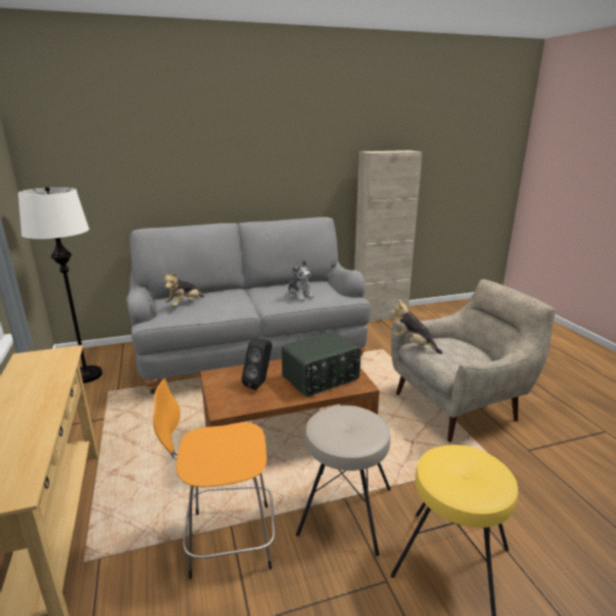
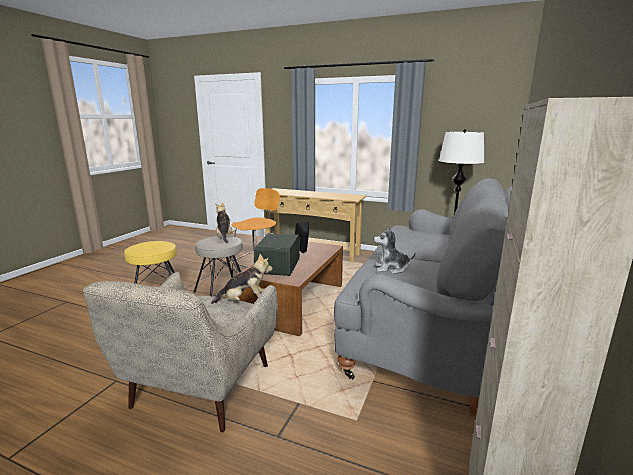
camera: 130 degrees right, 5 degrees down
(184, 304) = (422, 235): plush toy -> plush toy (224, 236)

